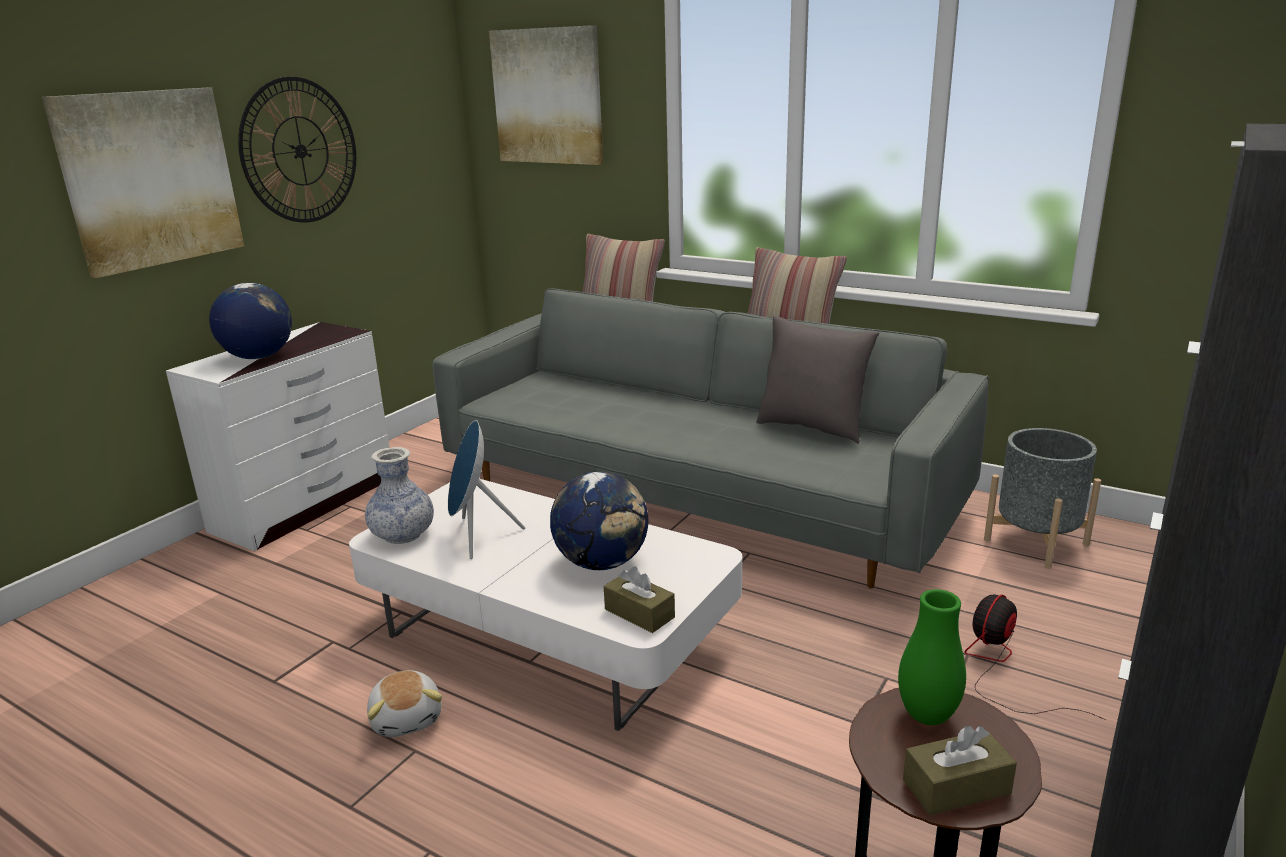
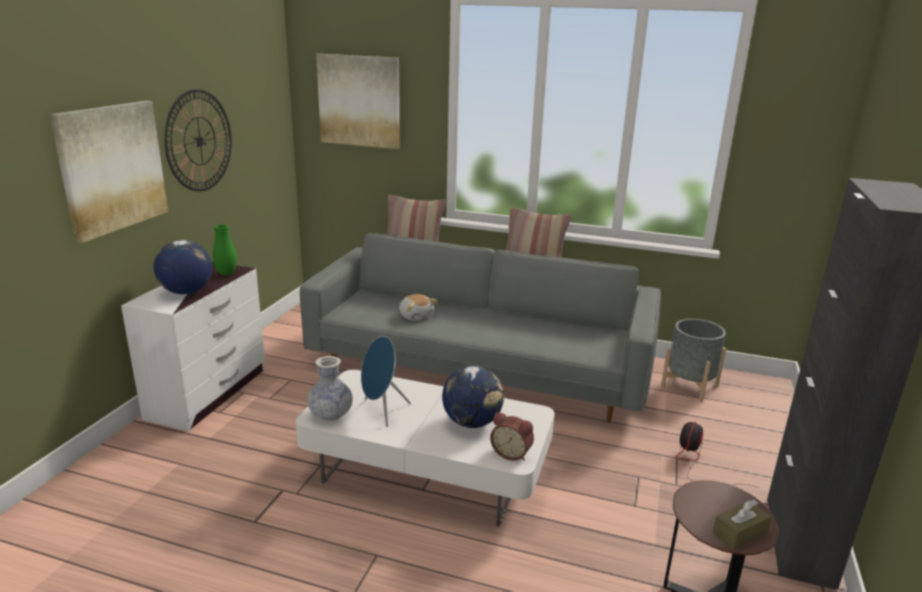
camera: 15 degrees left, 0 degrees up
(407, 718) = (361, 535): plush toy -> plush toy (416, 316)
(639, 613) = (512, 453): brown tissue box -> alarm clock
(812, 427) = (559, 324): grey pillow -> none
(927, 716) = (709, 497): green vase -> green vase (226, 274)

